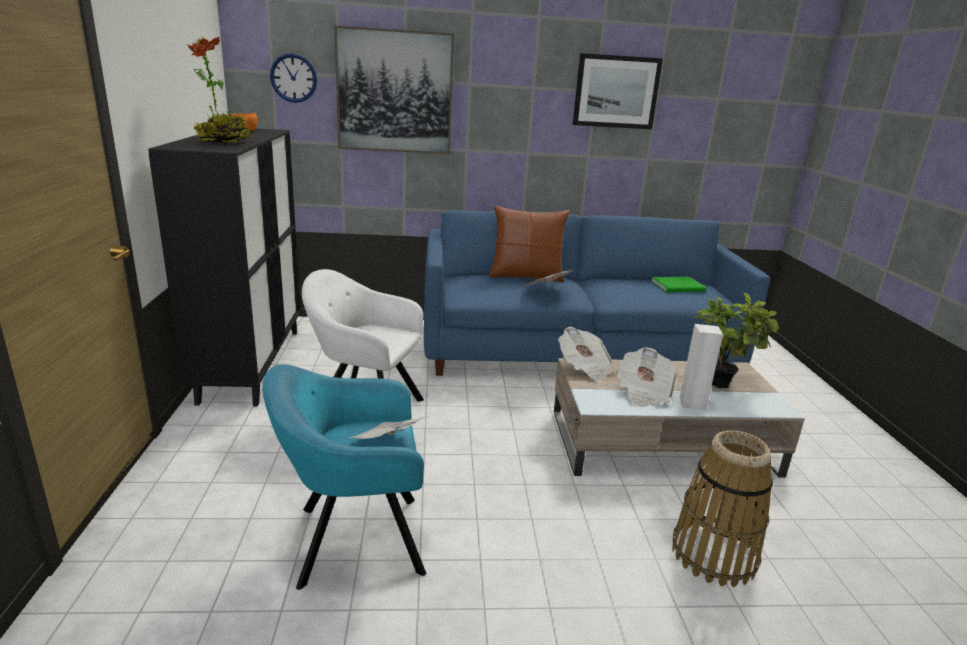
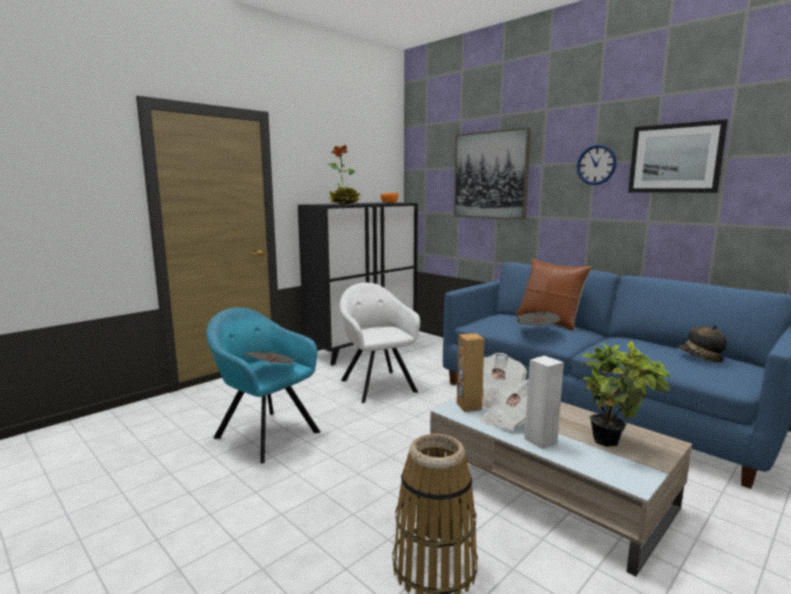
camera: 50 degrees right, 10 degrees down
(293, 78) = (435, 171): wall clock -> wall clock (596, 165)
(597, 395) = (468, 406): none -> brown speaker
(679, 286) = (700, 358): green book -> hat

